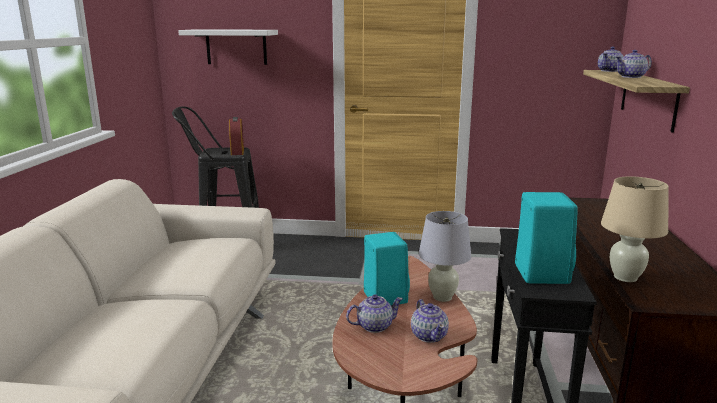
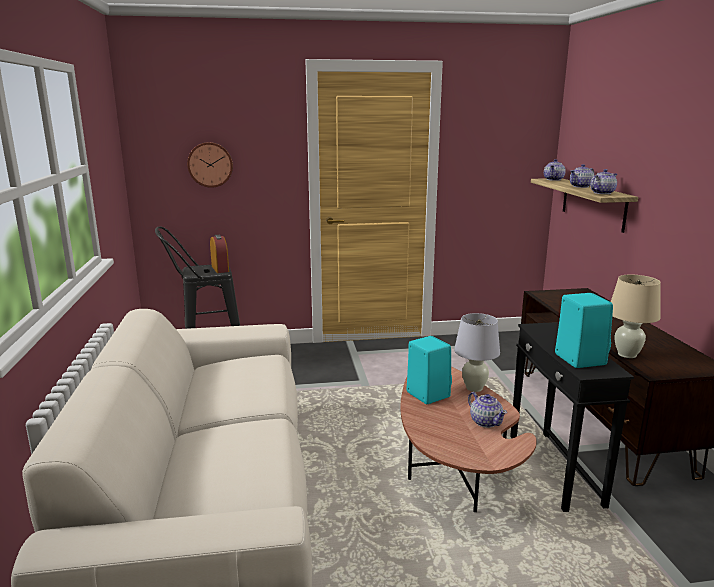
camera: 15 degrees left, 0 degrees up
(236, 47) = (210, 164): white shelf -> wall clock
(374, 326) = (436, 420): teapot -> teapot (602, 193)

